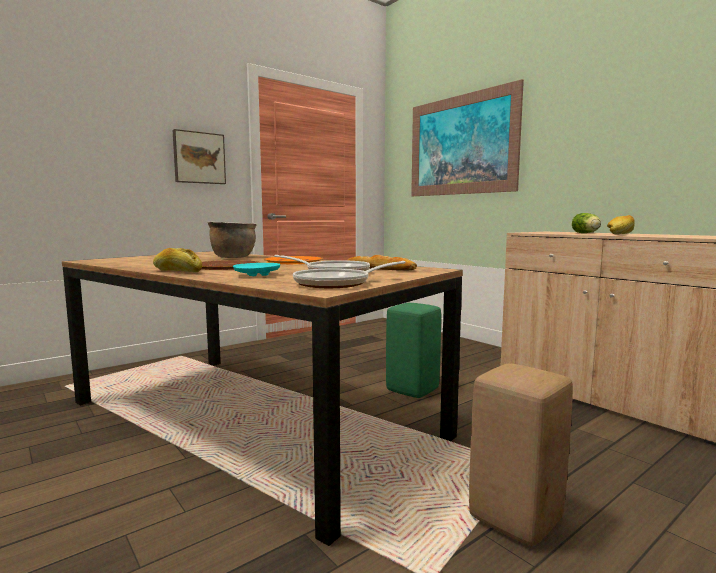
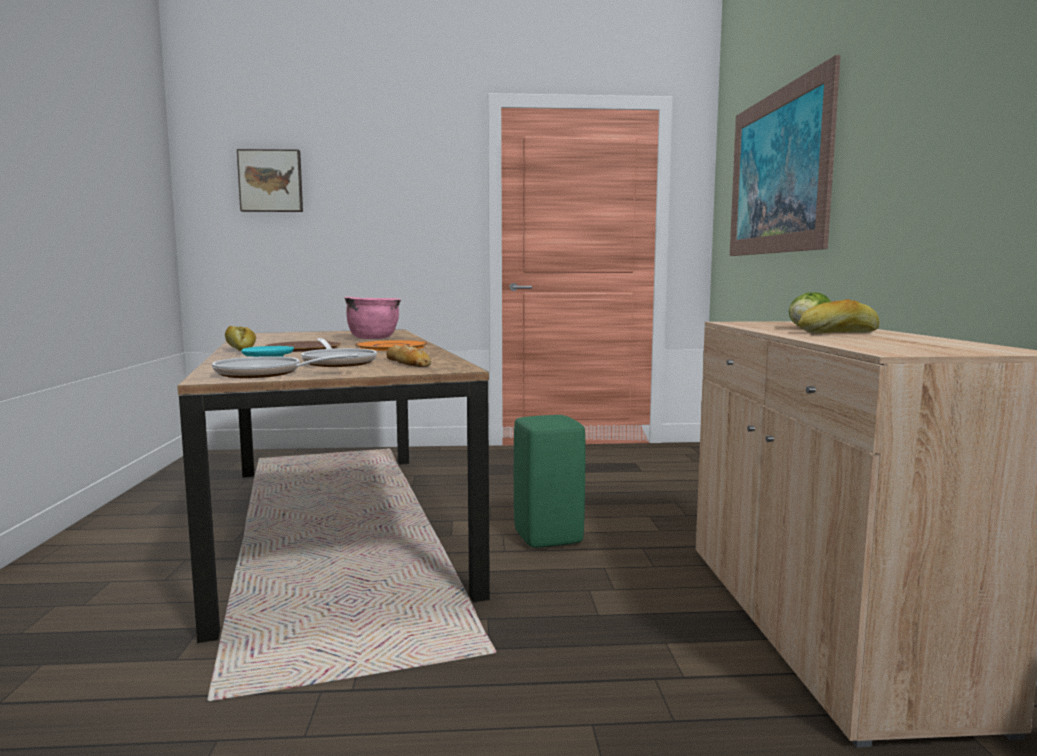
camera: 35 degrees right, 0 degrees up
(199, 158) = (421, 218): picture -> picture (271, 181)
(233, 257) = (373, 338): brown cooking pot -> pink cooking pot
(516, 520) = (374, 695): beige stool -> none

